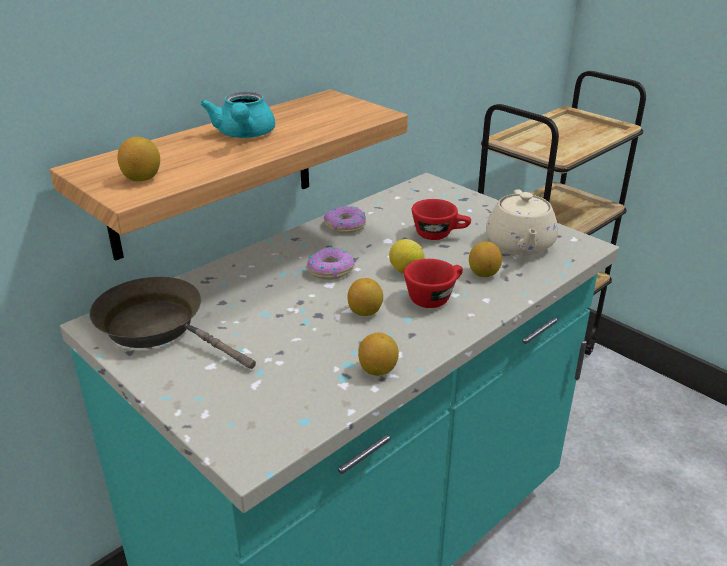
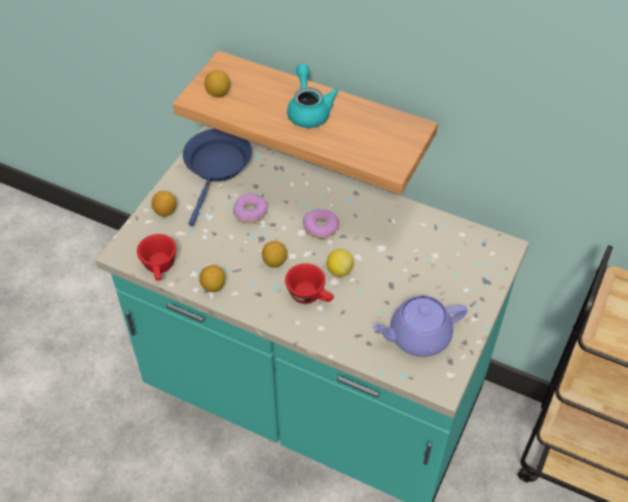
camera: 70 degrees right, 20 degrees up
(158, 327) = (217, 168): brown frying pan -> blue frying pan
(244, 135) = (308, 110): turquoise teapot -> turquoise teapot turned 105 degrees clockwise
(345, 226) = (391, 215): donut -> donut (250, 212)
(440, 234) = (408, 278): red cup -> red cup (160, 268)
(483, 273) = (358, 319): lemon -> lemon (165, 211)
(520, 245) = (418, 336): beige teapot -> purple teapot

